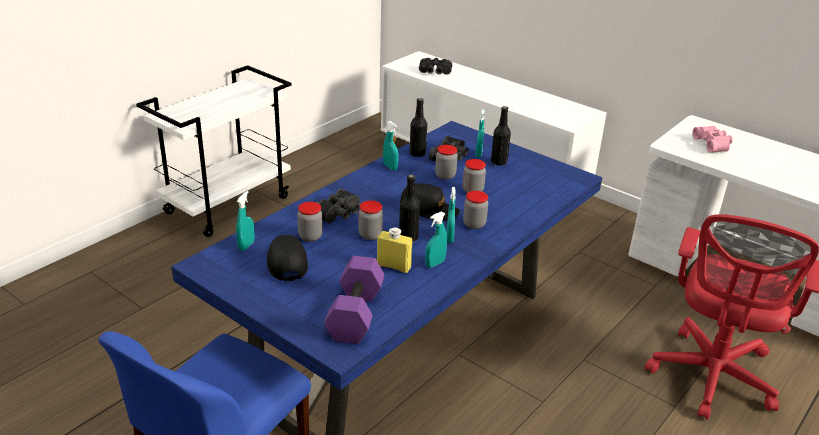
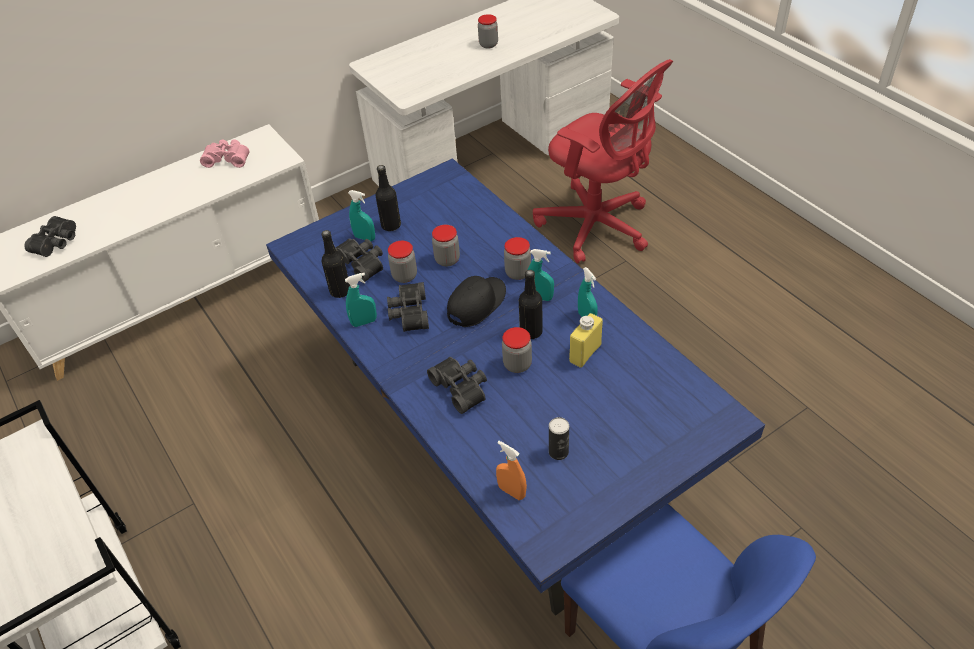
camera: 70 degrees left, 15 degrees up
(246, 245) = (511, 491): turquoise spray bottle -> orange spray bottle
(286, 262) = (558, 452): black cap -> can
(310, 236) = (506, 422): jar -> jar (488, 44)
(356, 315) = (669, 398): purple dumbbell -> none
(406, 182) = (408, 313): none -> black binoculars
(713, 144) = (417, 69): pink binoculars -> pink binoculars (228, 158)

